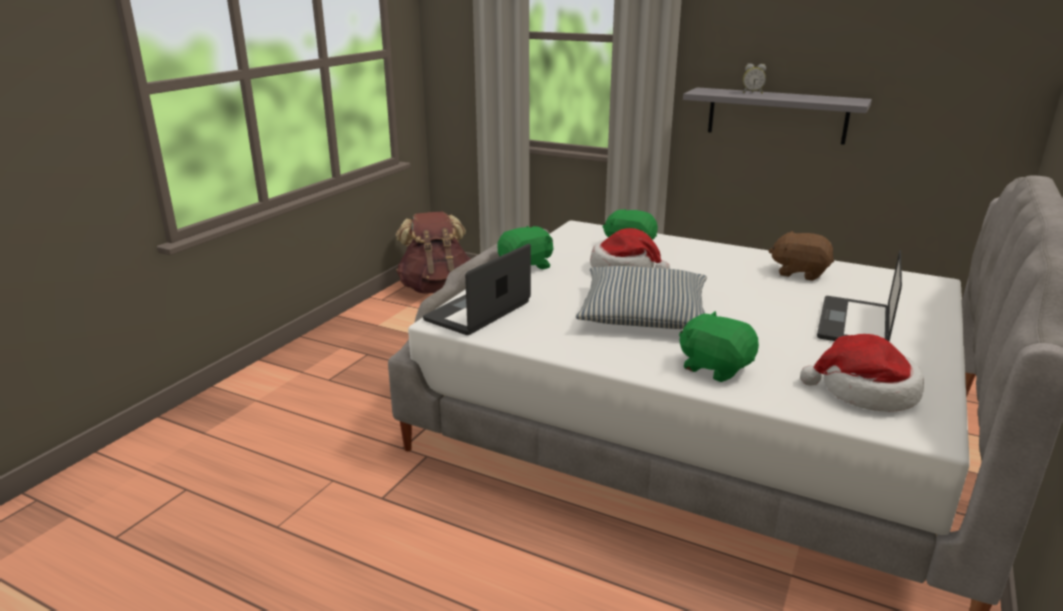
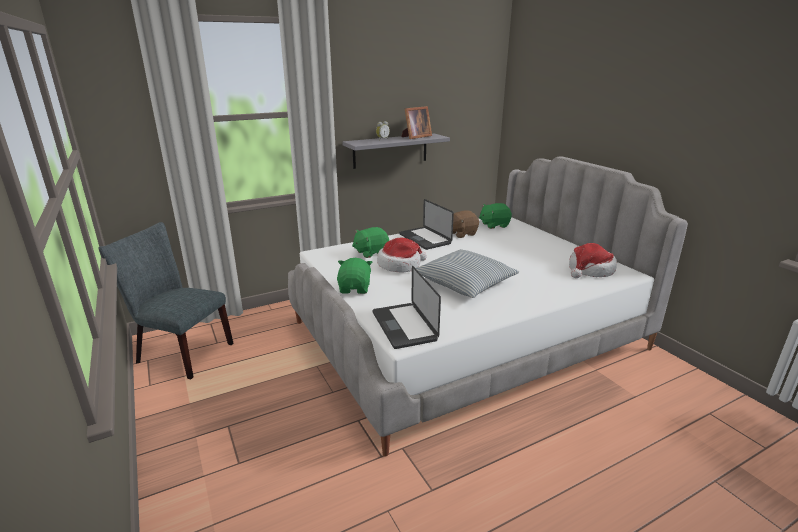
camera: 55 degrees left, 0 degrees up
(436, 288) = (179, 352): brown backpack -> grey chair
(715, 367) = (543, 289): green plush toy -> green plush toy (494, 225)
(813, 97) = (415, 137): none -> picture frame
(854, 324) = (526, 246): laptop -> laptop (424, 239)

